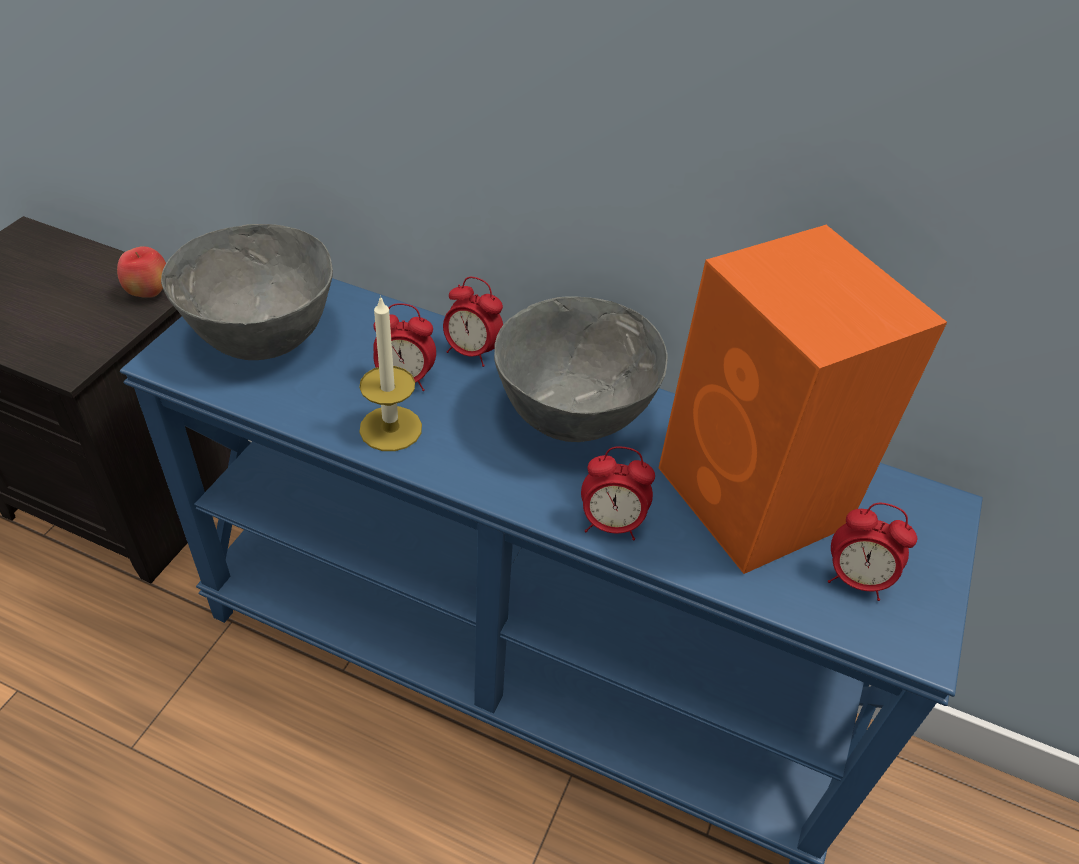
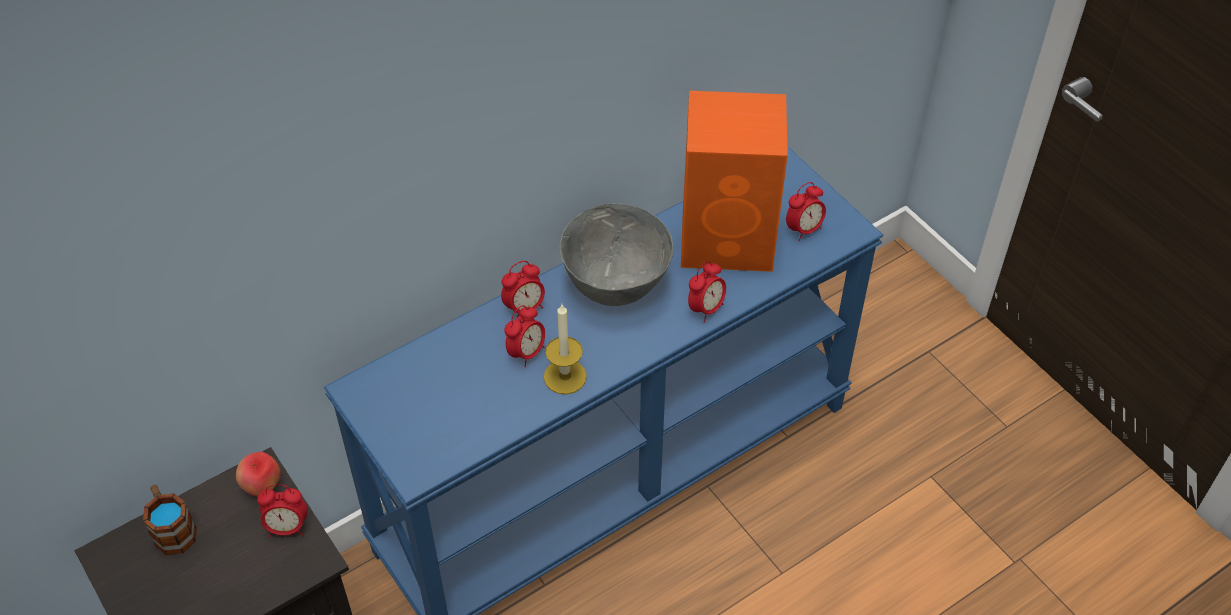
camera: 55 degrees left, 5 degrees up
(70, 259) = (172, 529): none -> mug
(104, 329) = (287, 527): none -> alarm clock
(263, 340) = (432, 413): grey bowl -> none

